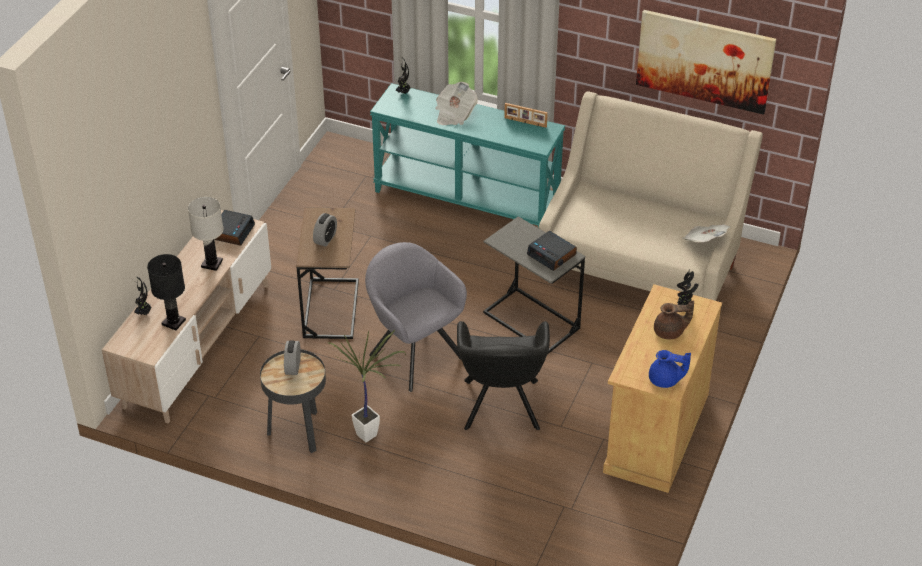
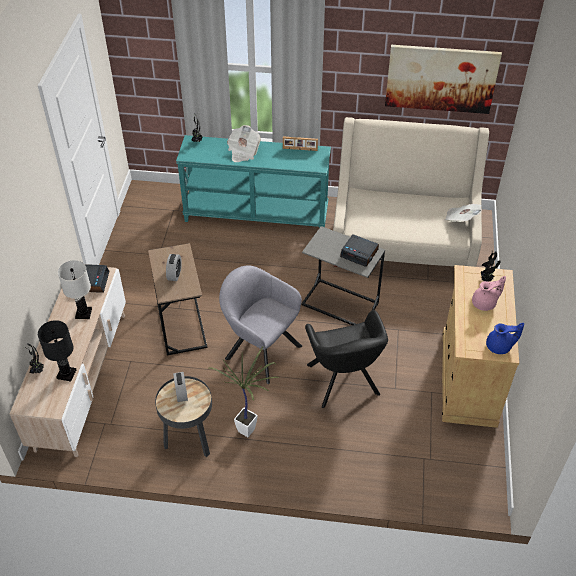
camera: 15 degrees left, 5 degrees up
(670, 332) = (485, 303): brown teapot -> pink teapot

